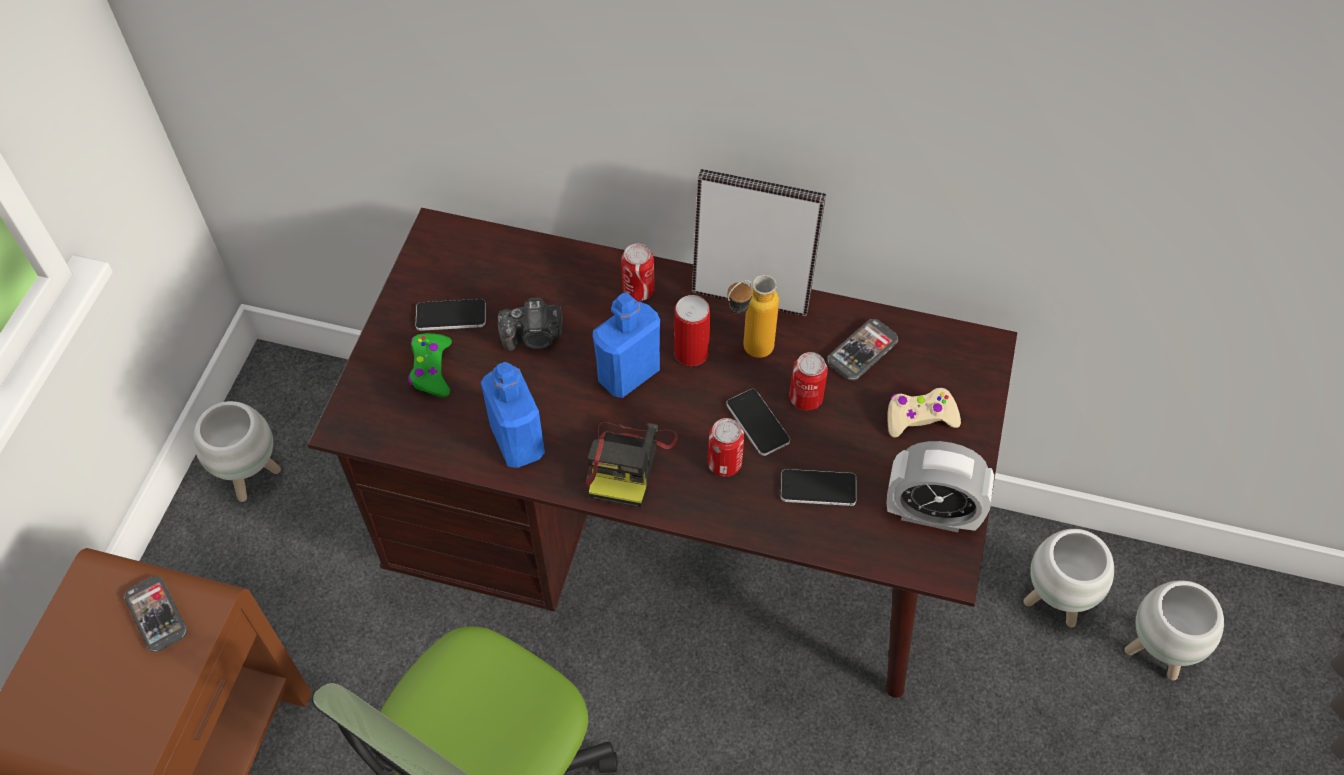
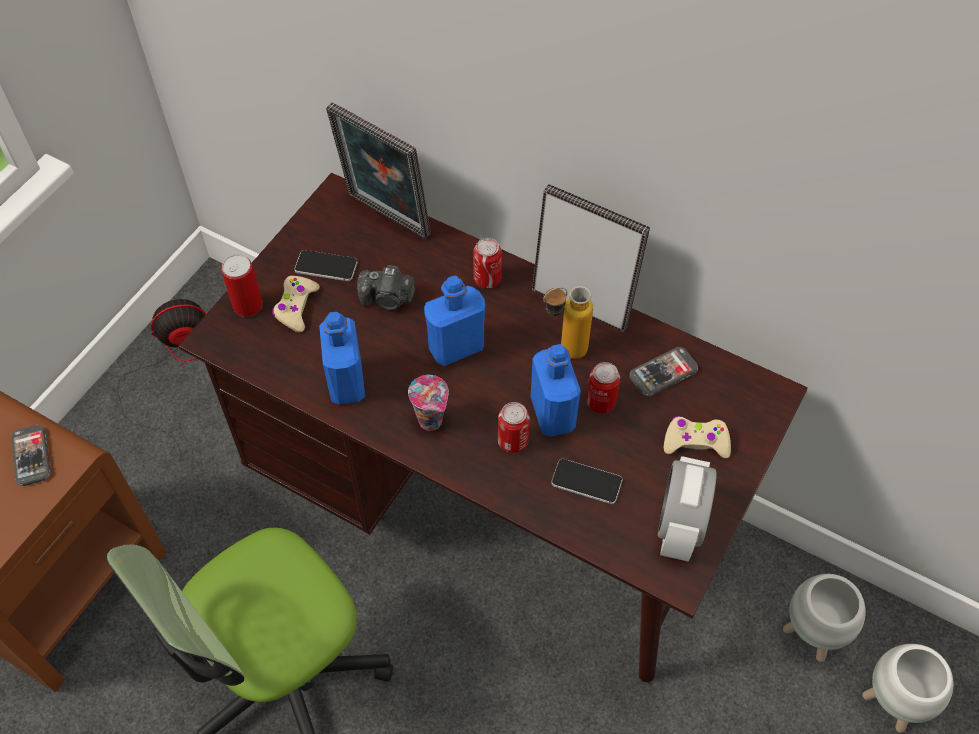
camera: 15 degrees right, 0 degrees up
(252, 477) = (172, 367): white planter -> fan
(431, 370) = (296, 307): green game controller -> beige game controller
(501, 246) = (385, 218): none -> picture frame
(628, 462) = (432, 421): camera -> cup
(691, 352) = (515, 341): can -> can (248, 305)
(758, 423) = (552, 413): phone -> blue bottle
(931, 513) = (679, 527): alarm clock -> alarm clock turned 75 degrees clockwise

